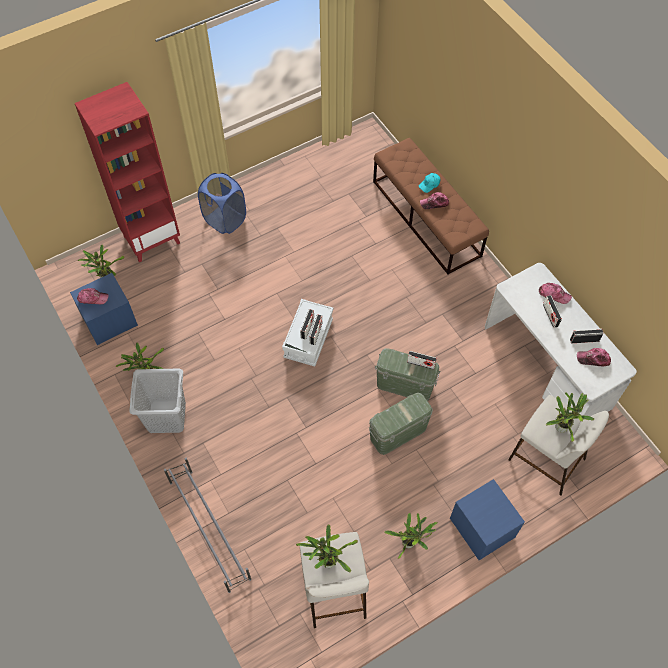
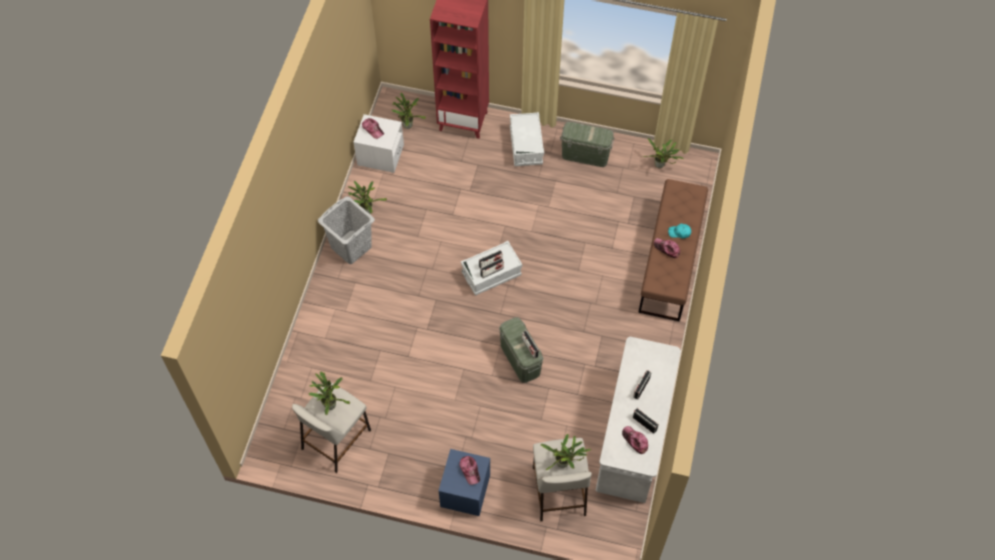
camera: 45 degrees right, 0 degrees up
(109, 321) = (380, 155): blue nightstand -> white nightstand
(209, 529) = (304, 337): grey shoe rack -> none
(225, 220) = (526, 146): blue laundry basket -> white storage box
(398, 433) = (480, 385): green storage box -> green storage box (585, 155)
(410, 542) = (411, 456): potted plant -> potted plant (660, 166)
(554, 294) = (661, 377): cap -> cap (470, 470)

